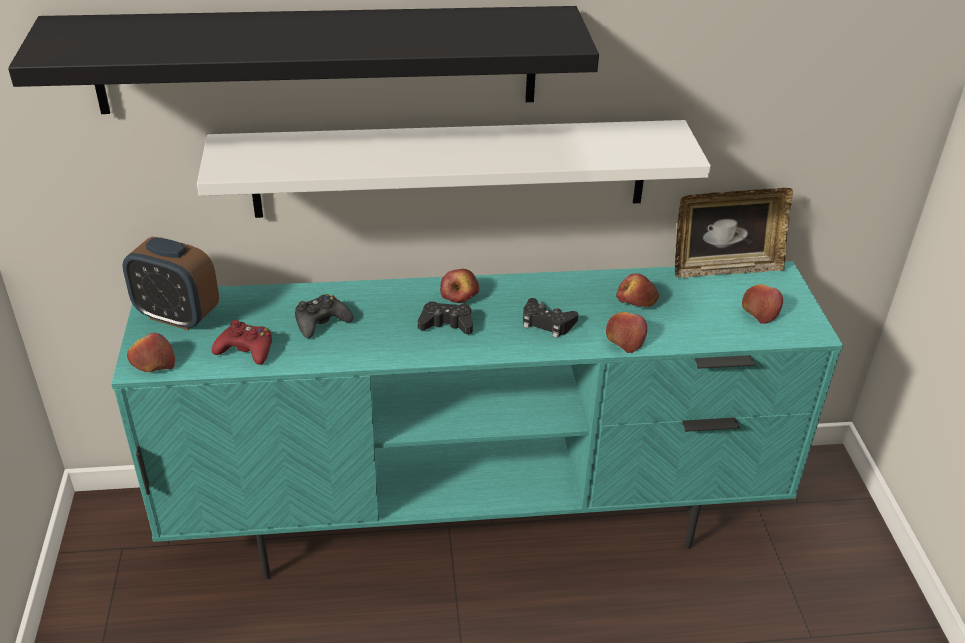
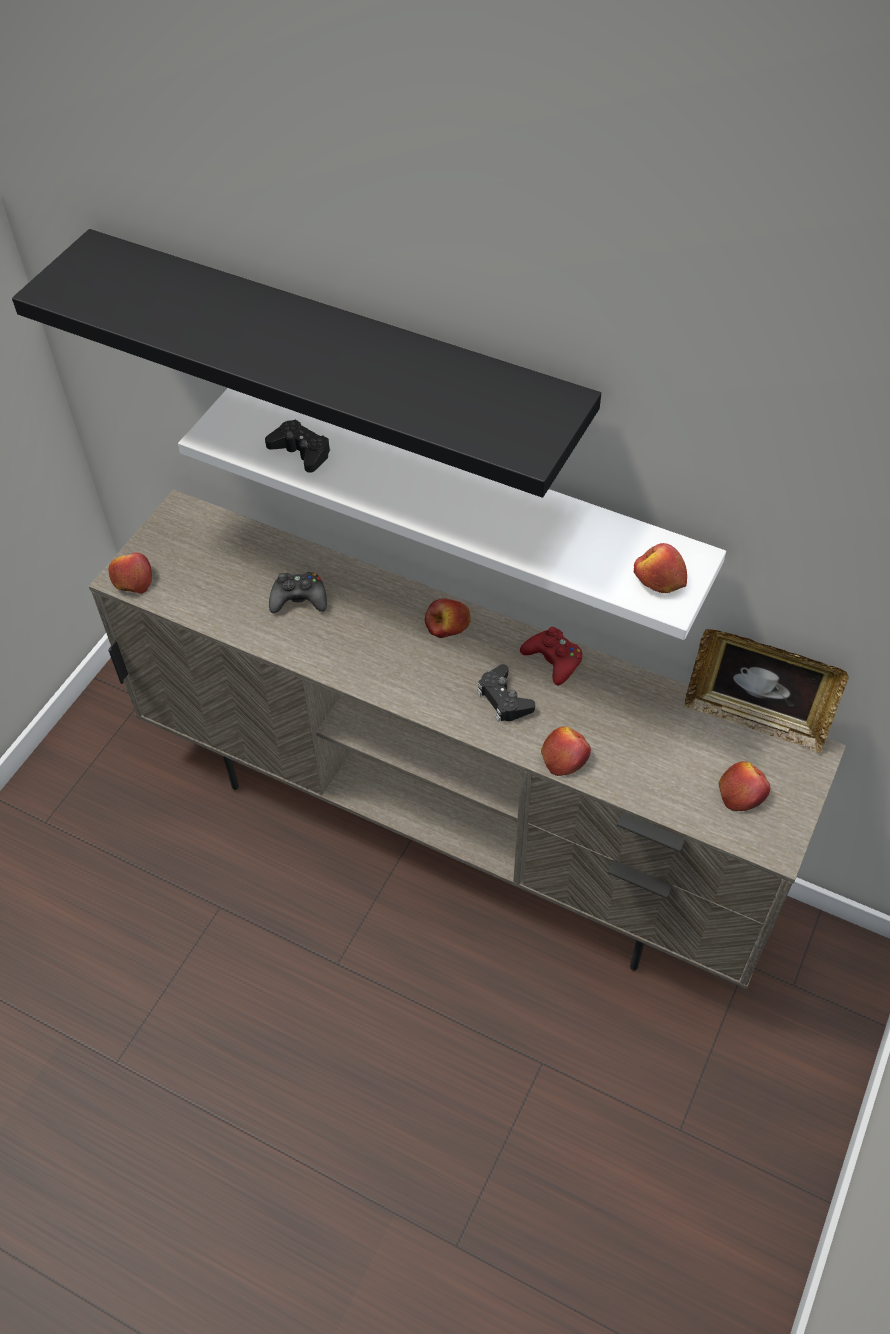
camera: 35 degrees right, 15 degrees up
(177, 316) = (186, 535): alarm clock -> none
(246, 350) = (214, 600): red game controller -> red game controller (553, 660)
(446, 324) = (407, 654): black game controller -> black game controller (301, 452)
(479, 519) = (454, 829): turquoise tv stand -> beige tv stand
(636, 301) = (617, 716): apple -> apple (659, 579)

